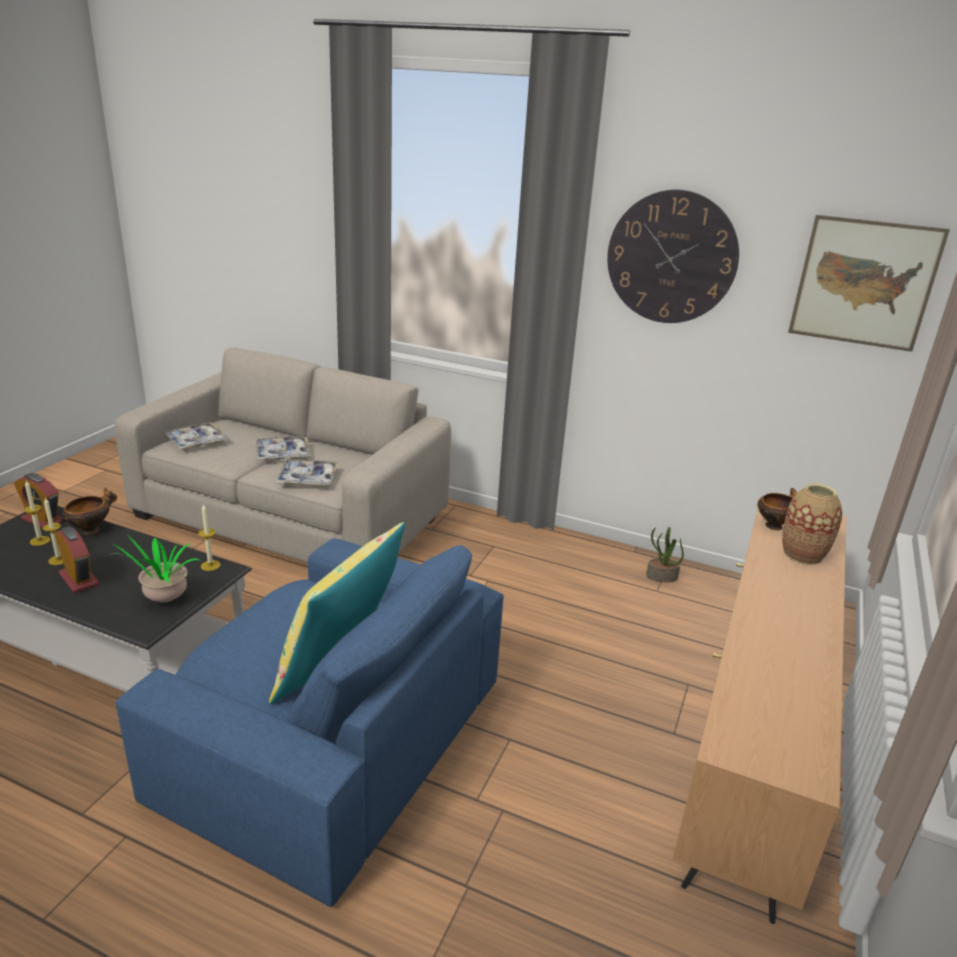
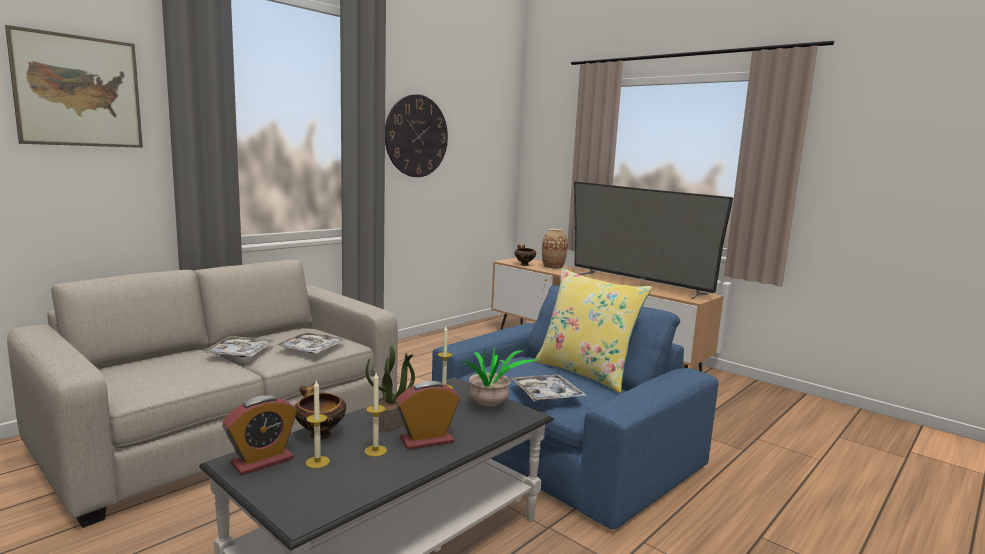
camera: 70 degrees left, 15 degrees down
(196, 441) = (142, 382): tray -> tray (547, 395)
(661, 577) = (456, 337): potted plant -> potted plant (391, 422)
(788, 665) = (638, 284): none -> television
(864, 283) = (491, 141): picture -> picture (79, 91)

